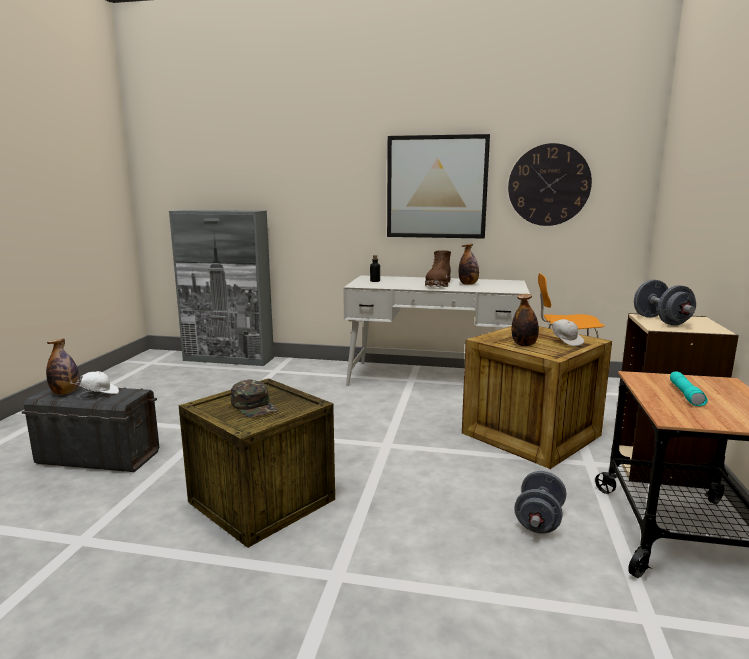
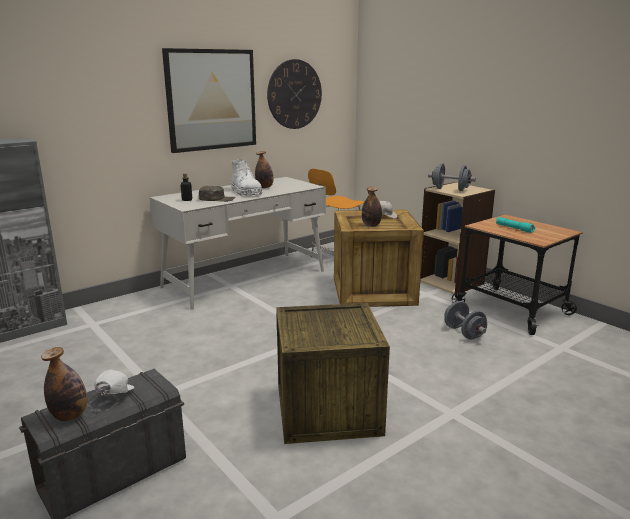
camera: 50 degrees left, 5 degrees up
(254, 406) = (329, 327): green cap -> green cap (217, 199)
(438, 284) = (246, 192): brown boot -> white boot

